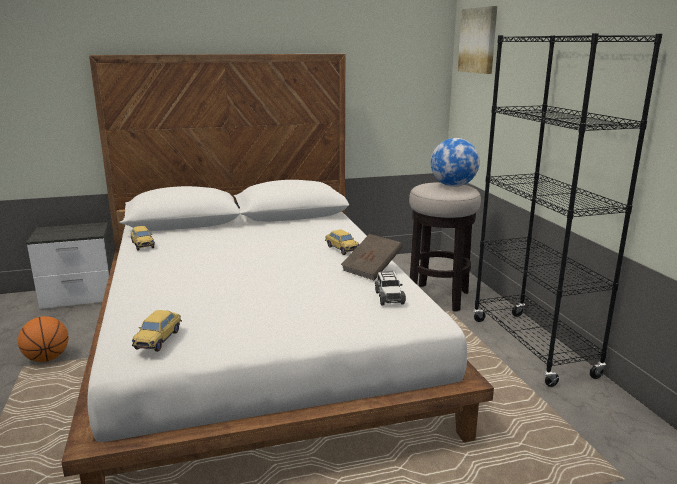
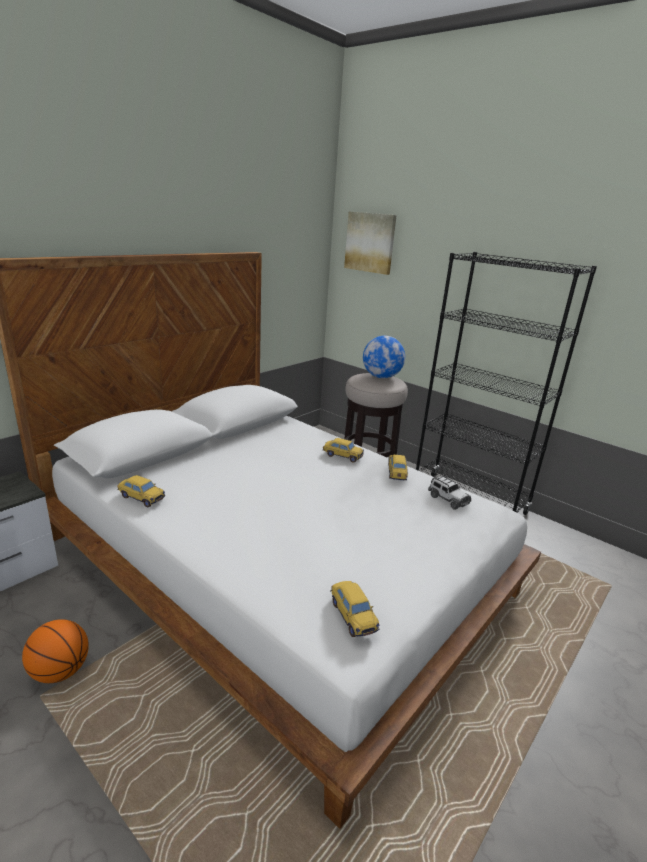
camera: 35 degrees left, 5 degrees up
(372, 269) = (397, 473): brown book -> toy car

